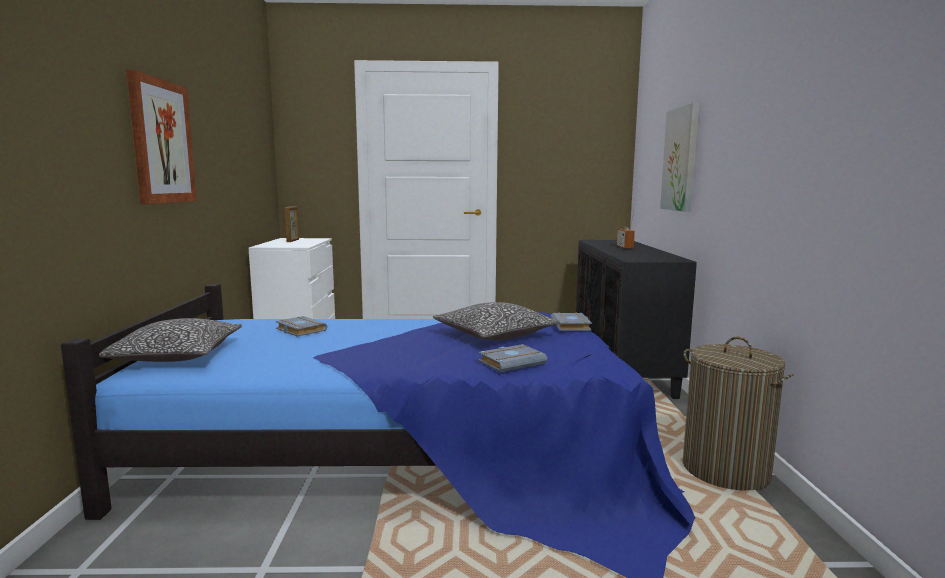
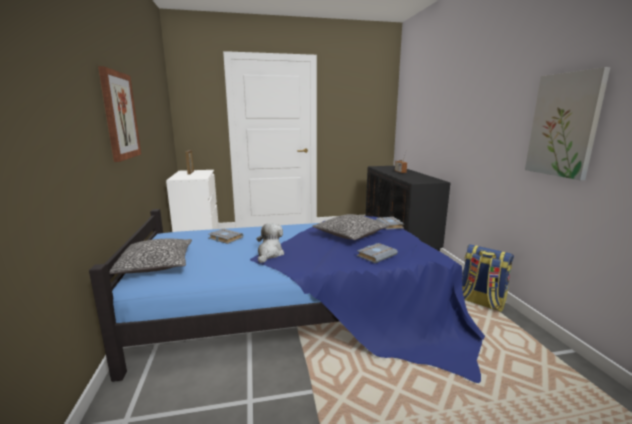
camera: 10 degrees left, 5 degrees up
(348, 352) = (269, 254): none -> plush toy
(681, 159) = (435, 120): picture -> picture (564, 125)
(725, 470) = (481, 302): laundry basket -> backpack

